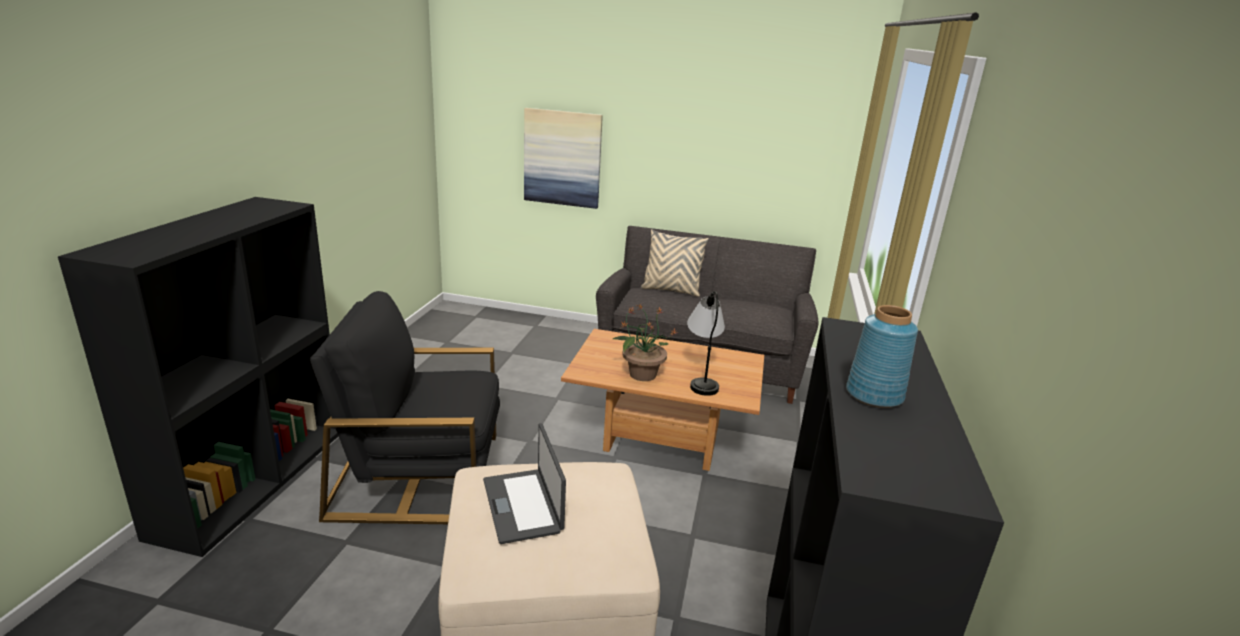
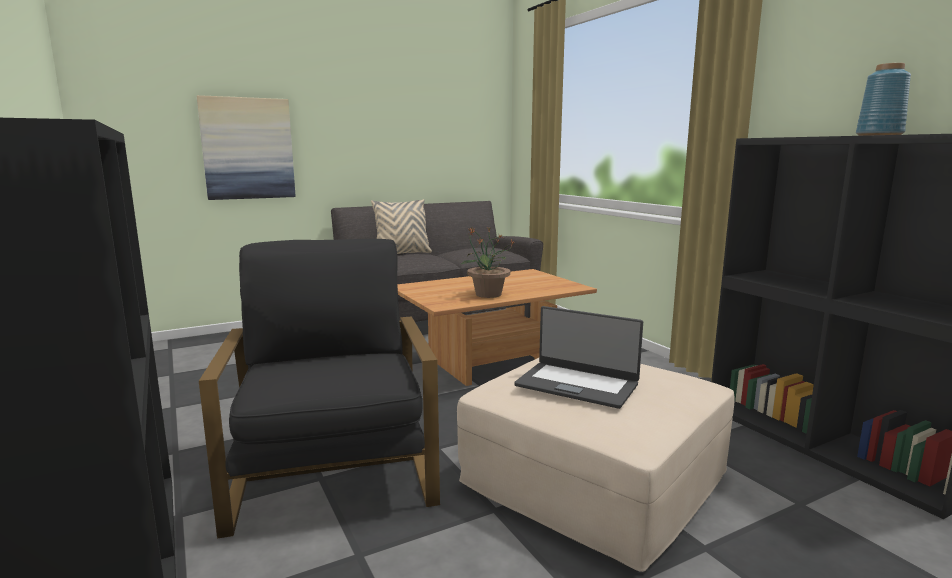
camera: 40 degrees left, 10 degrees down
(419, 473) = (334, 468): black armchair -> black armchair turned 120 degrees clockwise
(702, 378) = (529, 286): table lamp -> none

